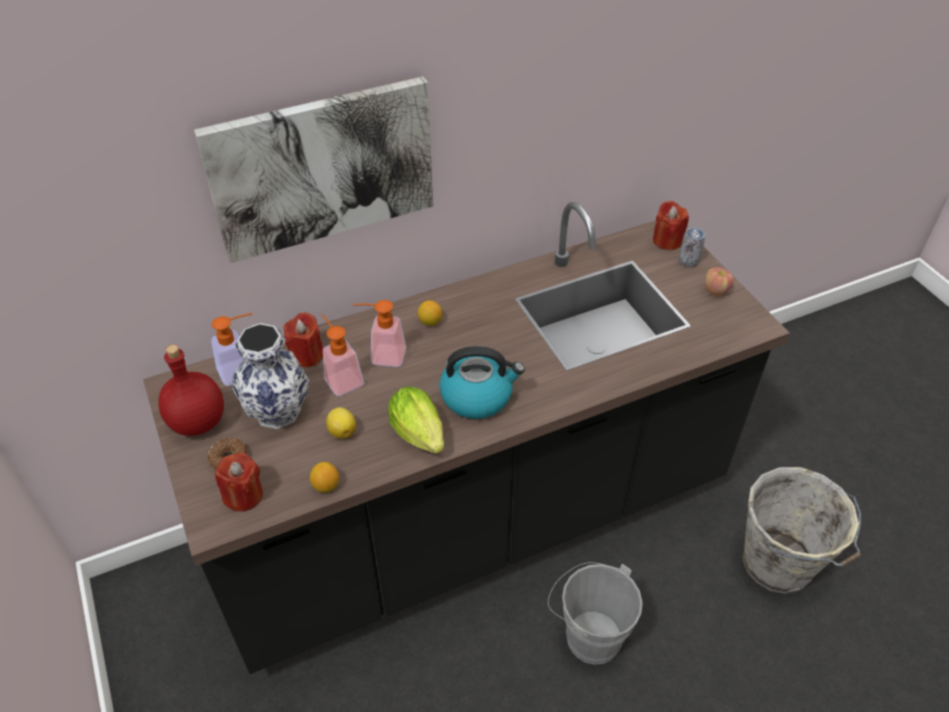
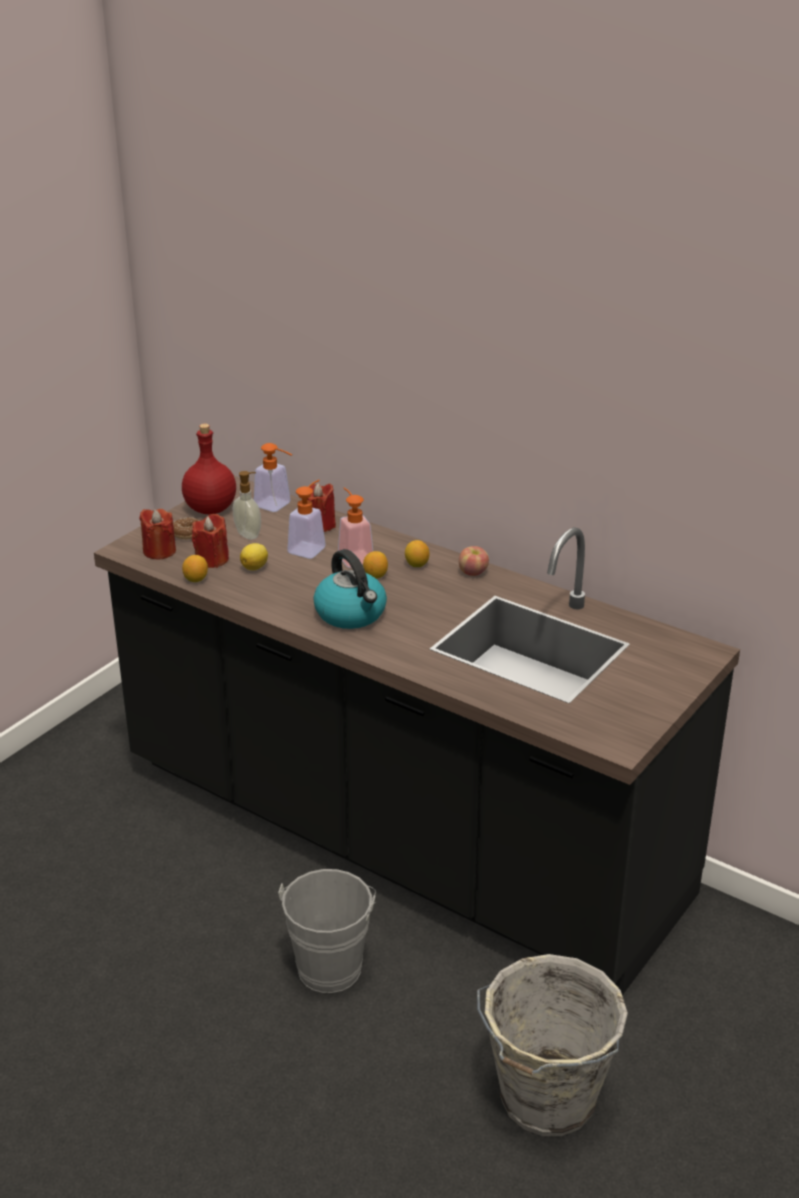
camera: 60 degrees right, 15 degrees down
(276, 412) = (249, 534): vase -> soap dispenser
(322, 168) = (388, 366): picture -> none
(420, 437) = (280, 602): lettuce -> none
(426, 355) = (375, 575): none -> lemon
(667, 241) = (689, 656): red candle -> red candle (212, 560)
(688, 261) = (671, 677): can -> none
(715, 290) = (643, 705): apple -> apple (473, 572)

